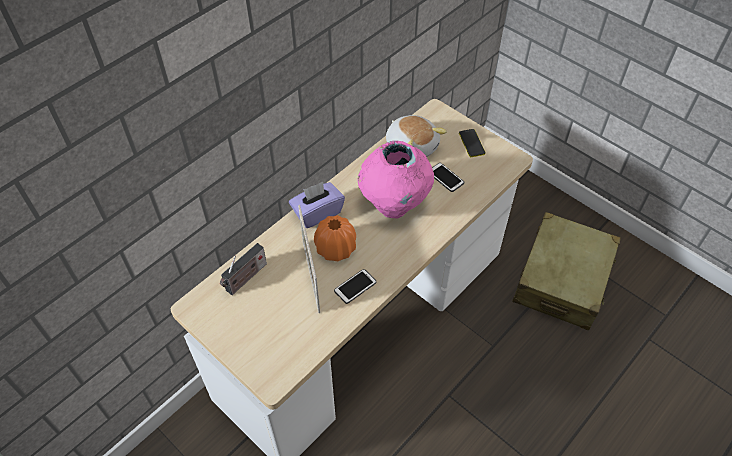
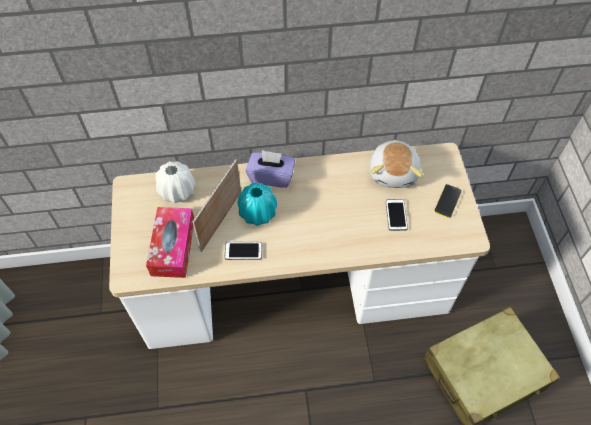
camera: 40 degrees right, 5 degrees up
(245, 279) = (177, 191): radio -> white vase
(290, 327) = (173, 247): none -> tissue box
(335, 248) = (258, 212): orange vase -> turquoise vase
(394, 205) = (333, 209): pink vase -> none

